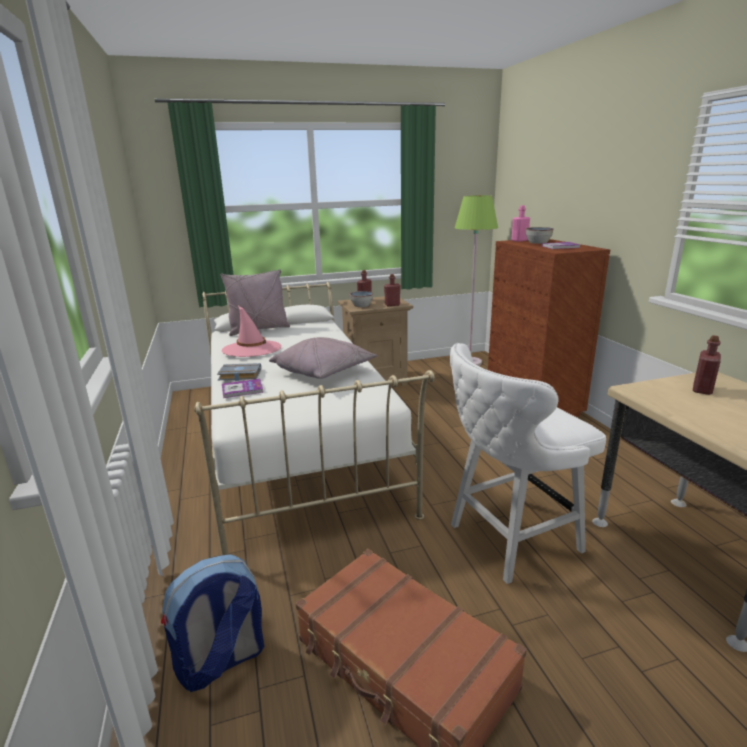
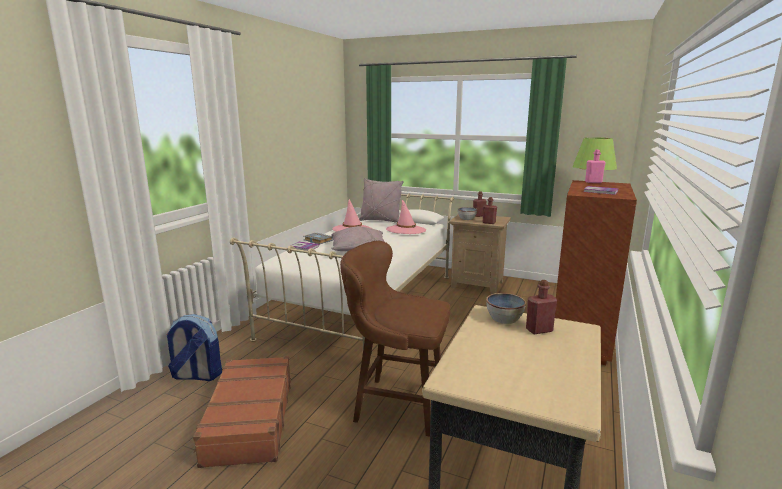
camera: 40 degrees right, 5 degrees down
(317, 333) = (406, 230): none -> pink hat
(509, 539) = (395, 404): white stool -> brown stool
(537, 242) = (599, 186): bowl -> bowl (504, 318)

